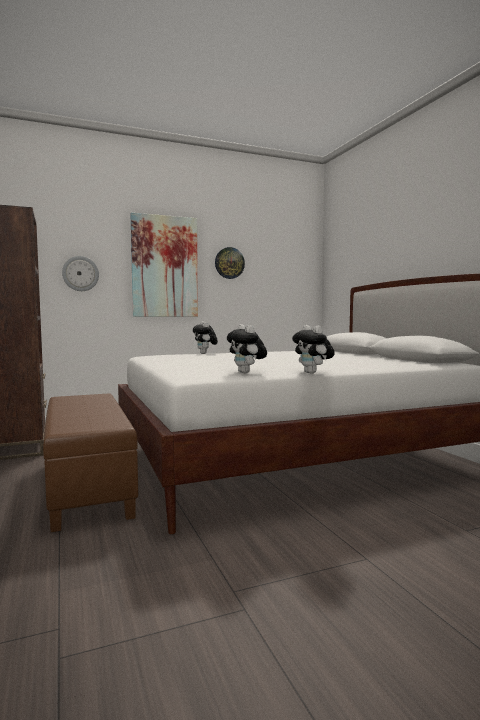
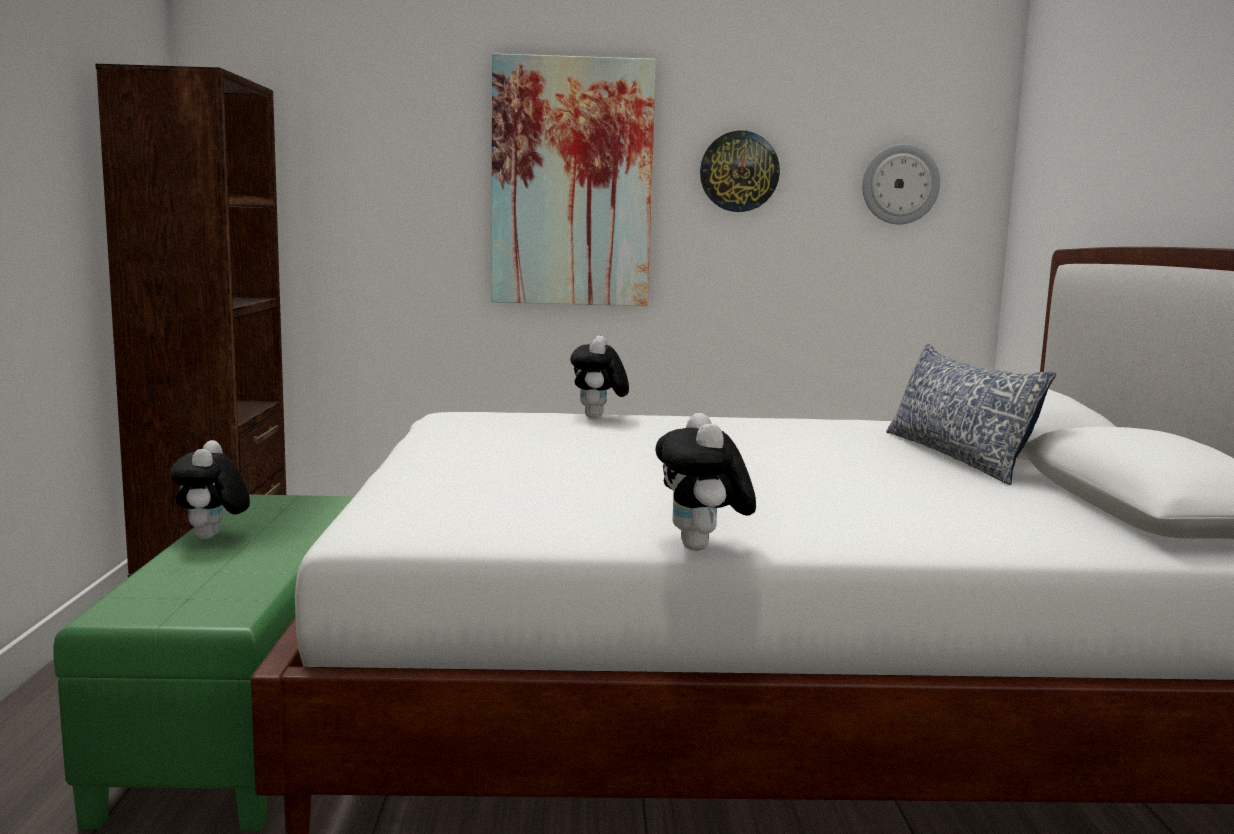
camera: 20 degrees right, 5 degrees up
(80, 273) = (377, 201): wall clock -> wall clock (900, 184)
(89, 486) = (251, 714): brown ottoman -> green ottoman
(247, 373) = (532, 527): plush toy -> plush toy (212, 538)
(344, 354) = (956, 456): none -> pillow

